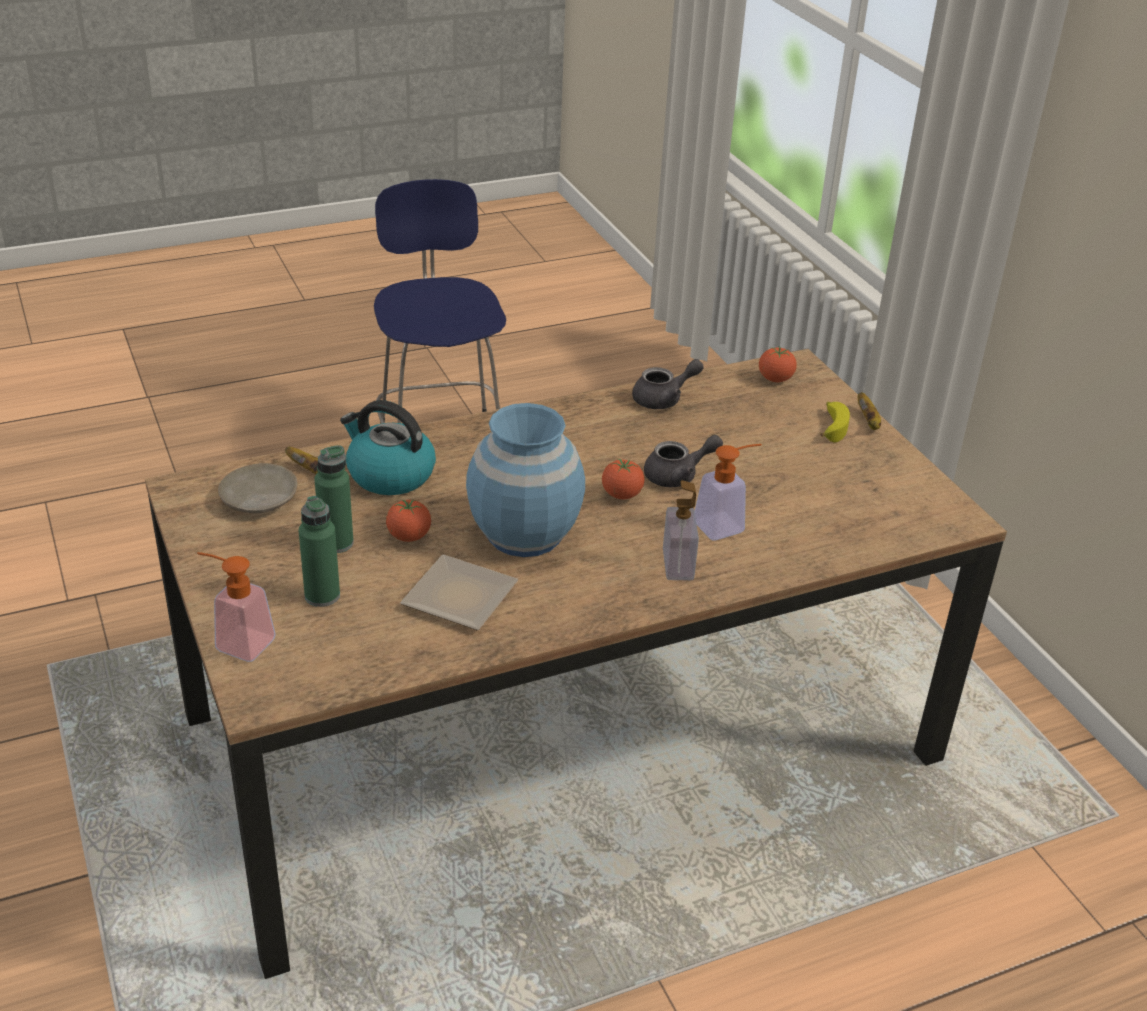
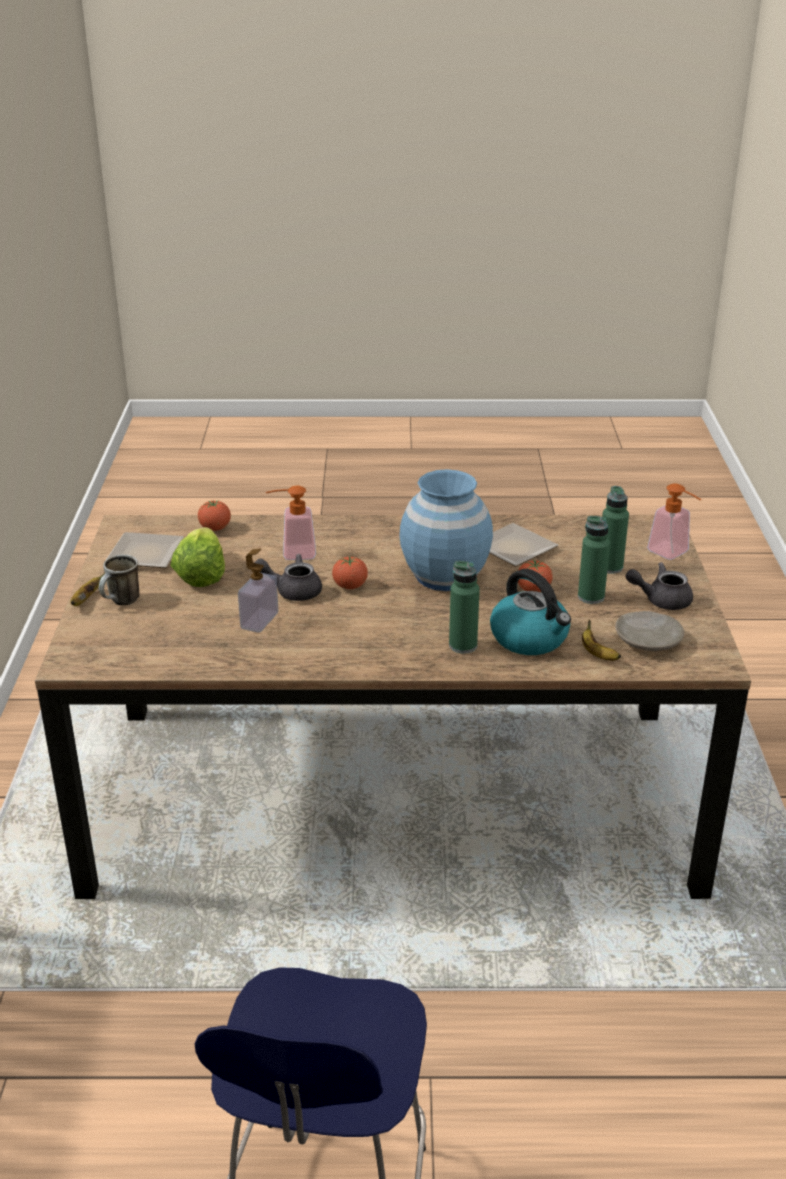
camera: 155 degrees left, 5 degrees down
(456, 453) = (463, 645): none -> green bottle
(664, 399) = (237, 656): grey teapot -> grey teapot (661, 600)
(678, 564) = (350, 538): soap dispenser -> soap dispenser (259, 620)
(775, 379) = (112, 653): tomato -> tomato (215, 528)
(794, 474) = (200, 574): none -> lettuce
(831, 426) = (122, 602): banana -> mug
(887, 486) = (143, 553): none -> plate

